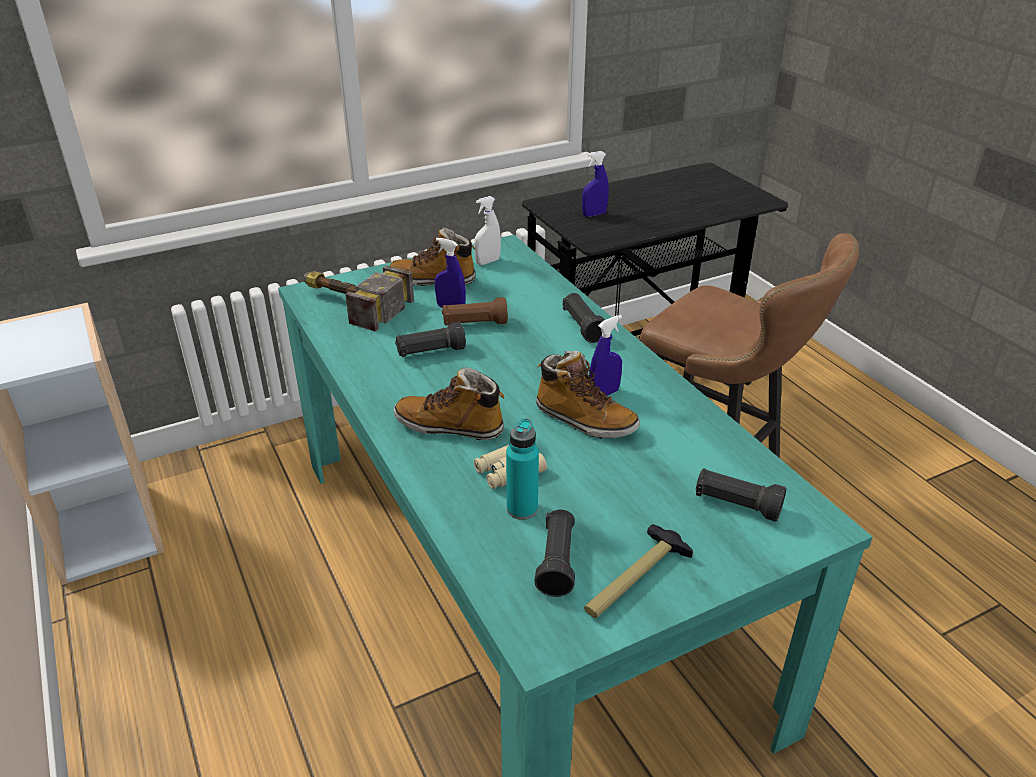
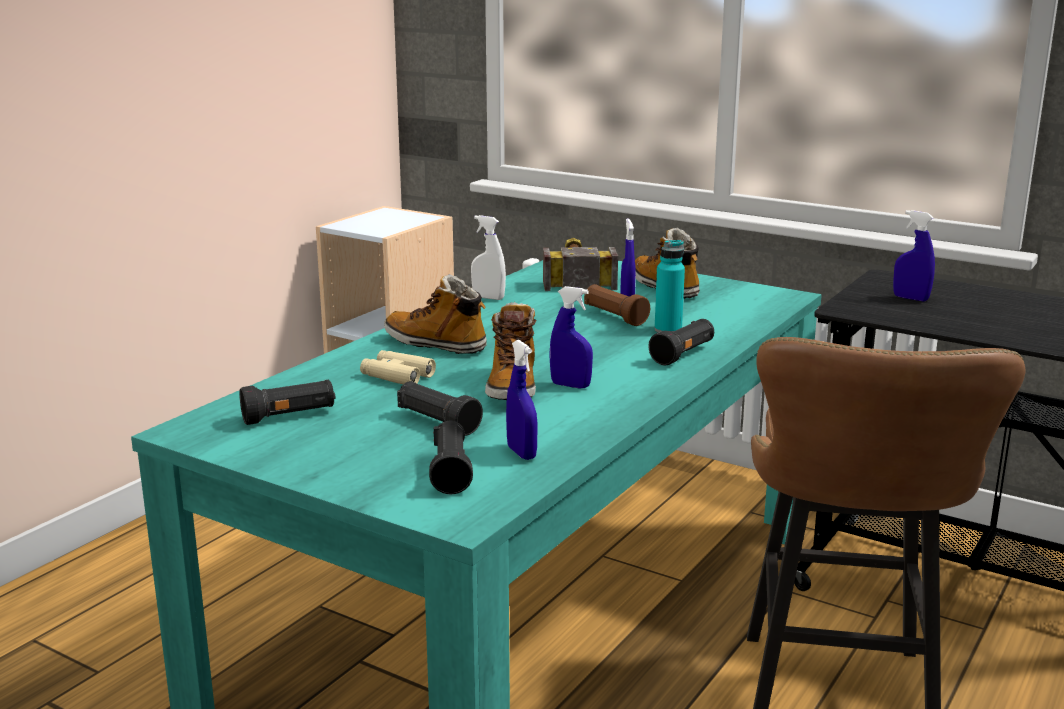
camera: 60 degrees right, 15 degrees down
(430, 352) = (541, 314): black flashlight -> black flashlight (438, 422)
(450, 427) = (436, 344): boot -> boot turned 45 degrees counterclockwise
(487, 262) = (741, 297): white spray bottle -> white spray bottle (488, 297)
(522, 509) = (349, 391): turquoise bottle -> turquoise bottle (668, 330)
(634, 580) = (293, 448): hammer -> none
(720, 460) = (521, 453): none -> blue spray bottle

